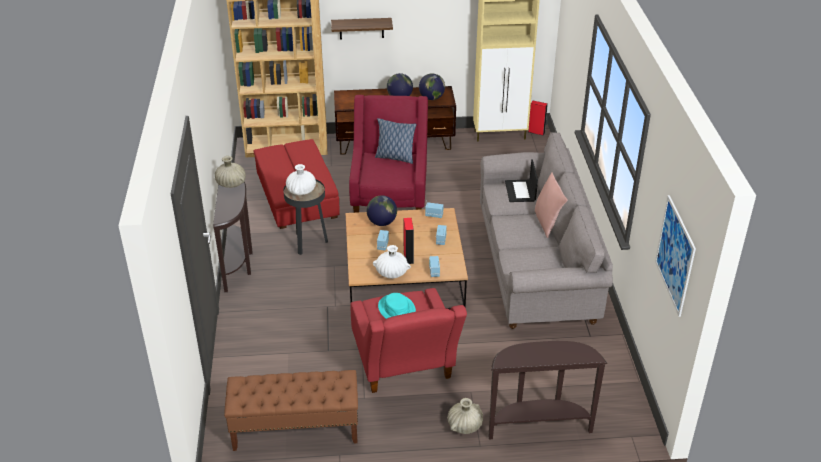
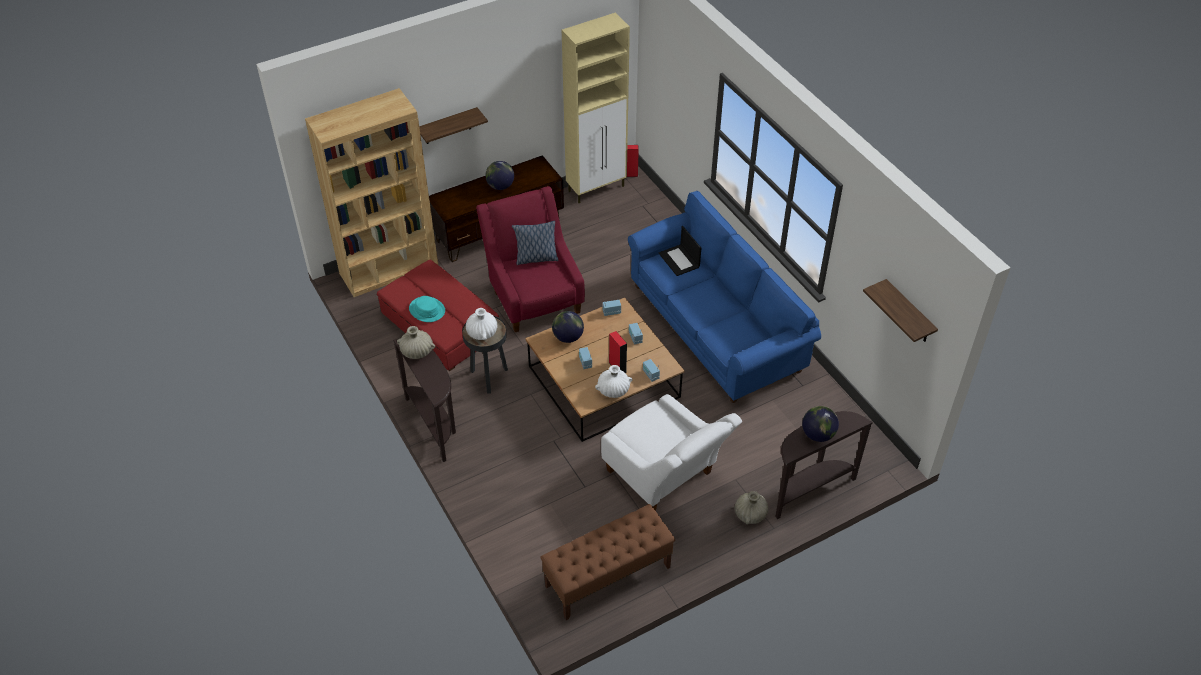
camera: 25 degrees left, 10 degrees up
(397, 309) = (647, 428): turquoise hat -> turquoise hat (427, 310)
(405, 368) = (665, 478): red armchair -> white armchair
(432, 98) = (533, 176): globe -> globe (818, 434)
(535, 266) = (715, 329): grey sofa -> blue sofa
(547, 223) = (723, 287): pink pillow -> none
(675, 255) = (909, 313): picture -> shelf

